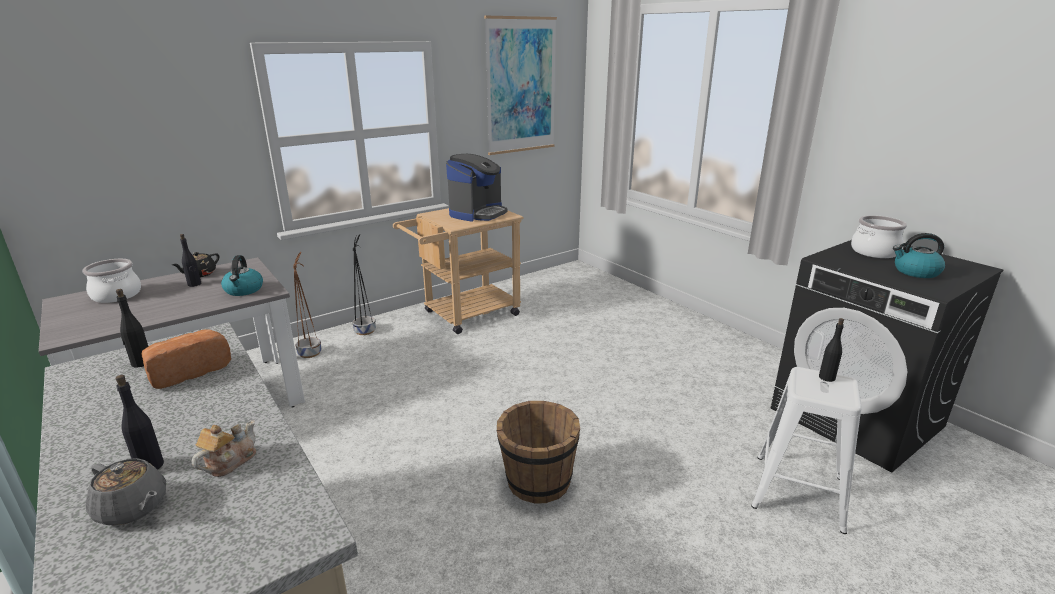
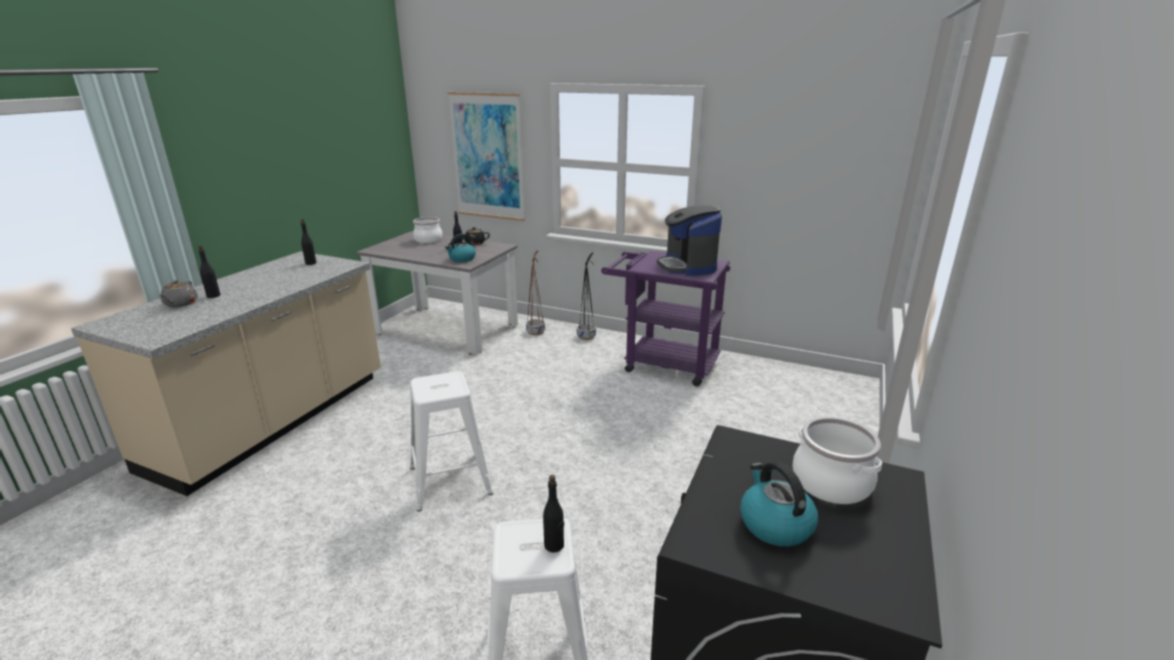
camera: 60 degrees right, 0 degrees up
(189, 371) = (305, 273): bread -> none
(229, 462) = (217, 307): teapot -> none
(464, 315) = (662, 363): beige cart -> purple cart
(477, 213) = (687, 266): coffee machine -> coffee machine turned 75 degrees clockwise
(521, 86) = (817, 142): picture -> picture (487, 157)
(537, 481) = (451, 479): brown bucket -> white stool

